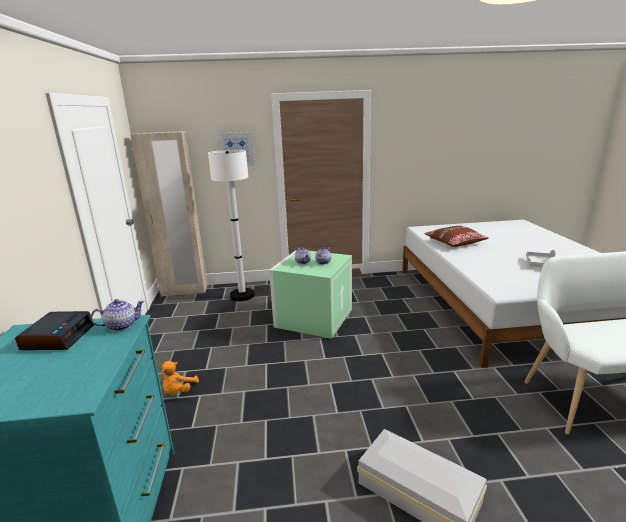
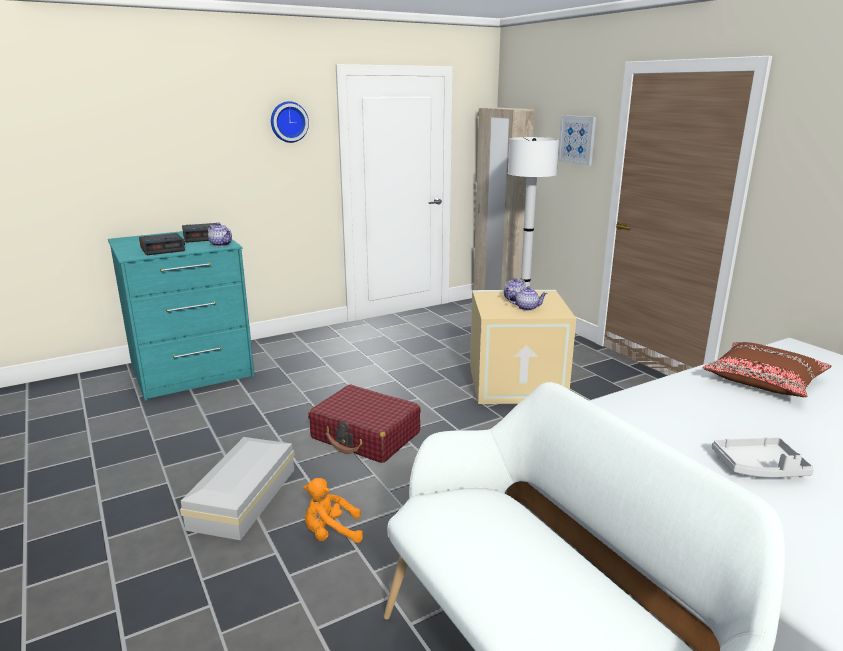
camera: 65 degrees right, 0 degrees up
(31, 164) = (288, 122): none -> wall clock
(80, 369) = (163, 249): none -> alarm clock
(179, 391) = (327, 355): orange plush toy -> orange plush toy (331, 533)
(313, 317) = (517, 383): green storage box -> beige storage box
(348, 398) = (366, 436): none -> red suitcase

